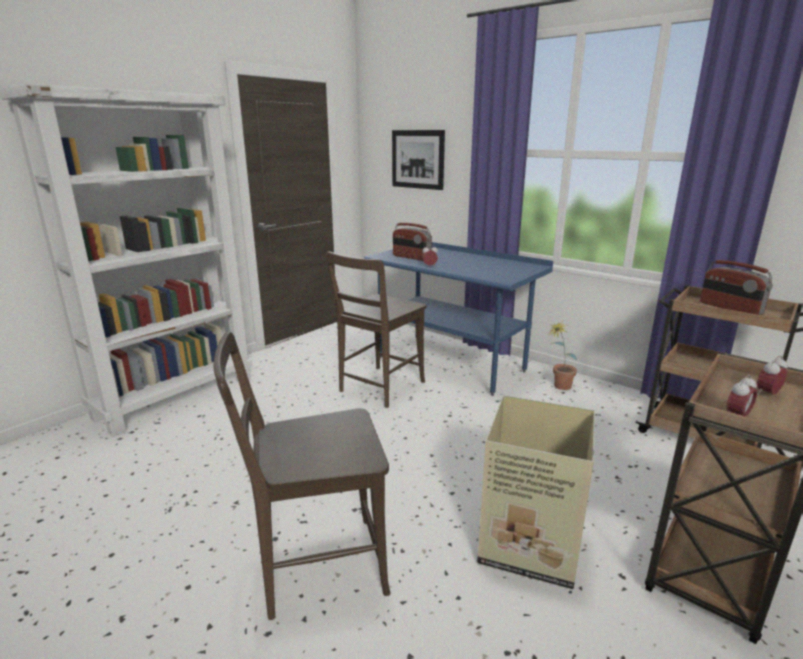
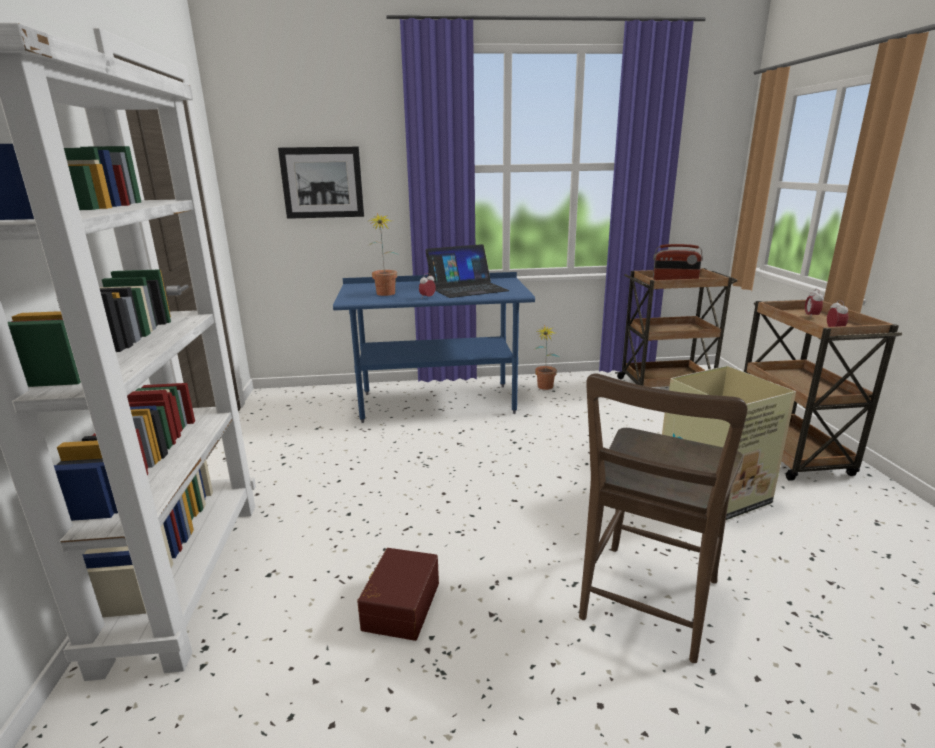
camera: 45 degrees left, 0 degrees up
(213, 466) = (399, 605): none -> brown storage box
(379, 388) = (416, 449): brown chair -> none
(411, 257) = (385, 295): radio -> potted plant
(480, 266) = (467, 288): none -> laptop

